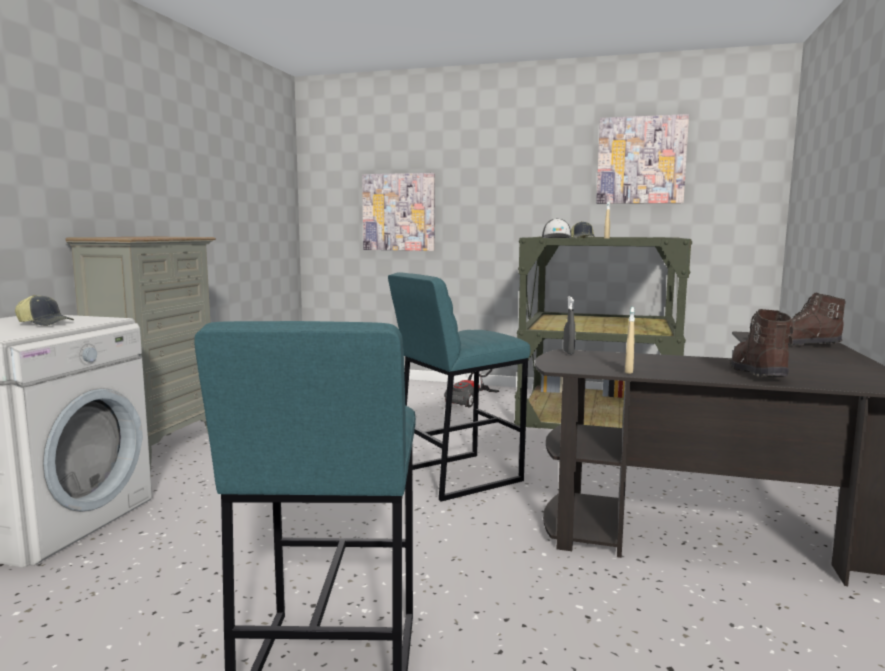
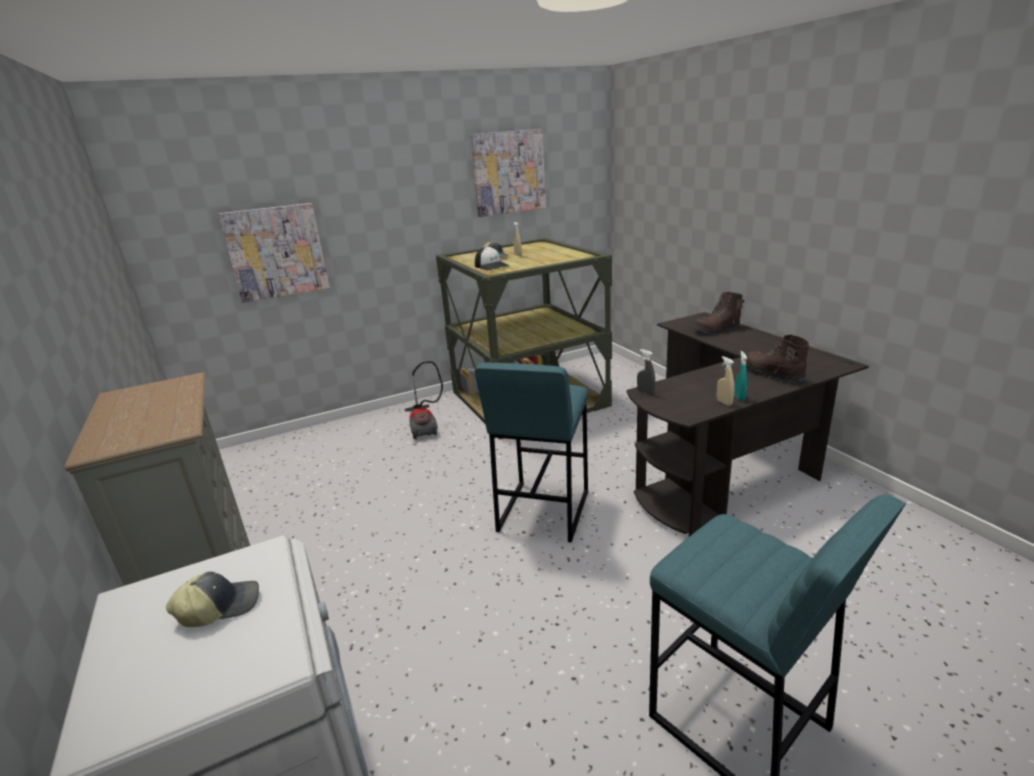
camera: 40 degrees left, 15 degrees up
(658, 373) = (739, 397): none -> turquoise spray bottle

